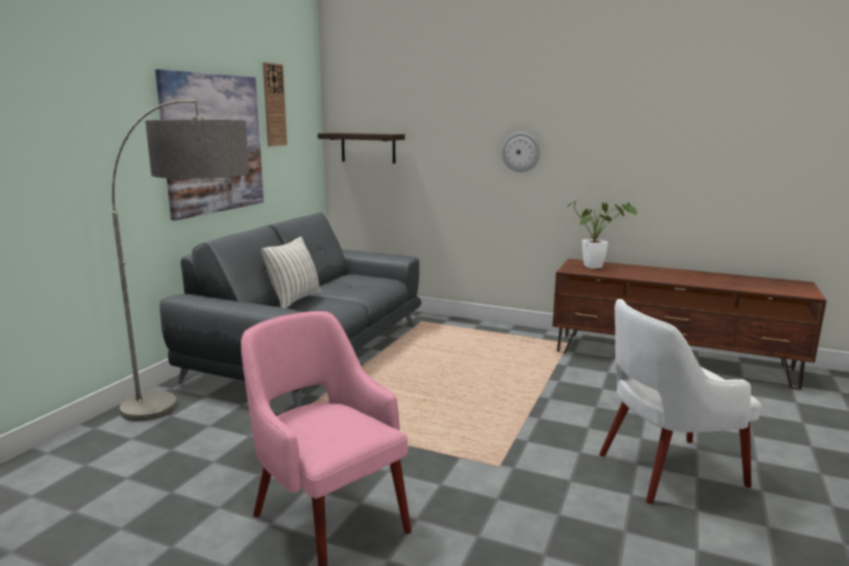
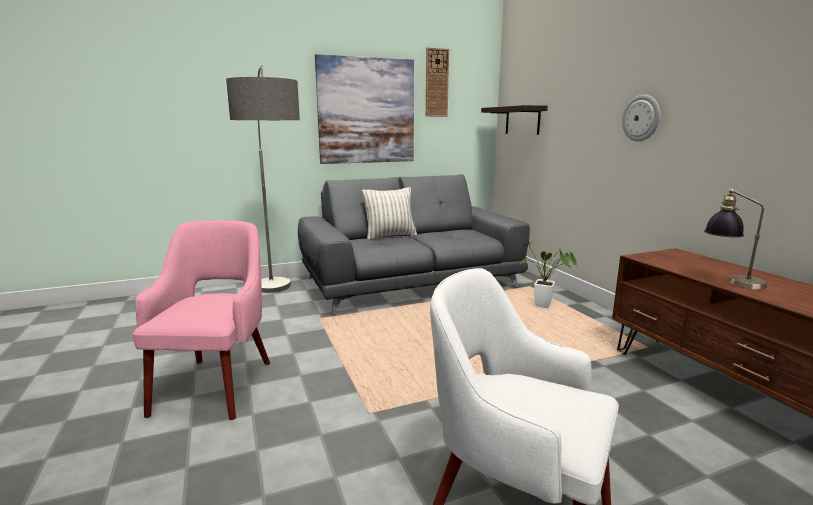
camera: 45 degrees right, 0 degrees up
(596, 267) = (689, 261): potted plant -> potted plant (546, 306)
(642, 276) = (730, 282): none -> table lamp

